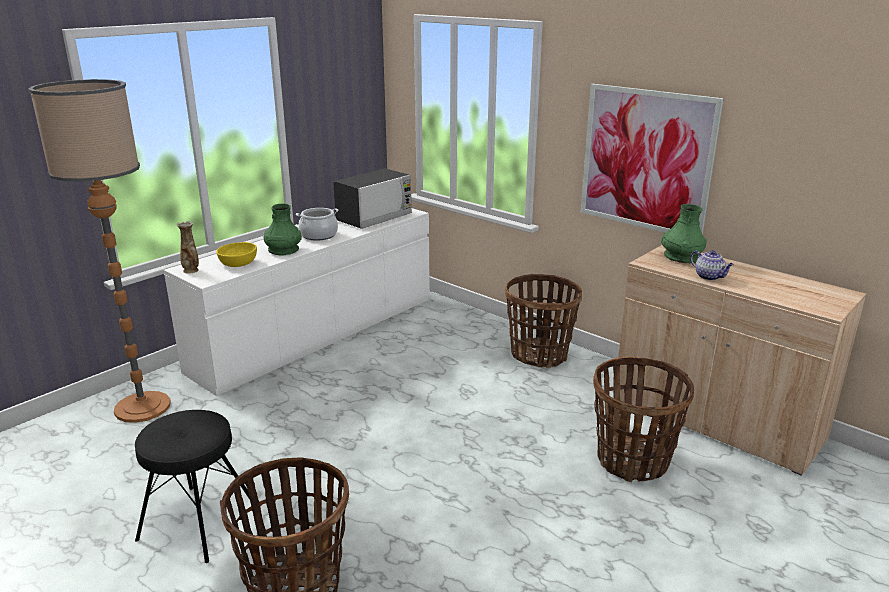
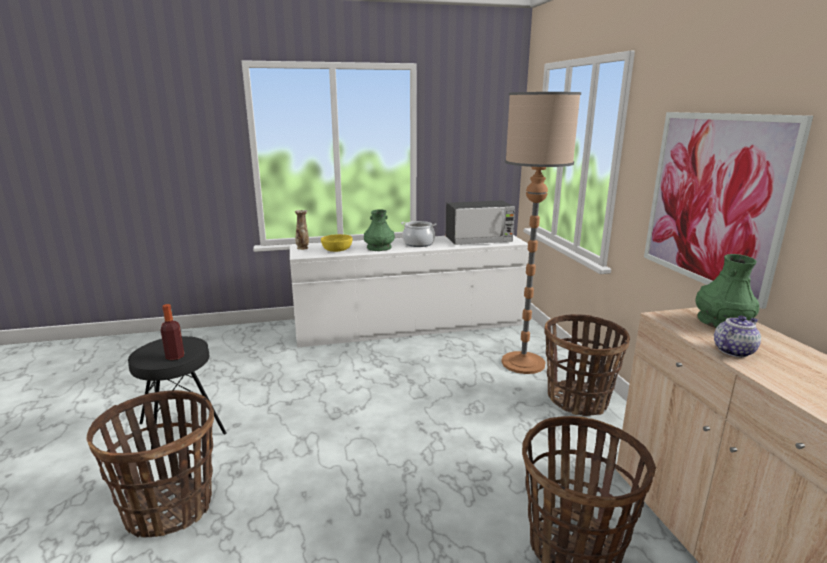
camera: 35 degrees right, 5 degrees down
(142, 407) = (250, 340): floor lamp -> floor lamp (523, 363)
(207, 435) = (175, 357): none -> bottle
(709, 277) = (733, 351): teapot -> teapot turned 120 degrees counterclockwise

